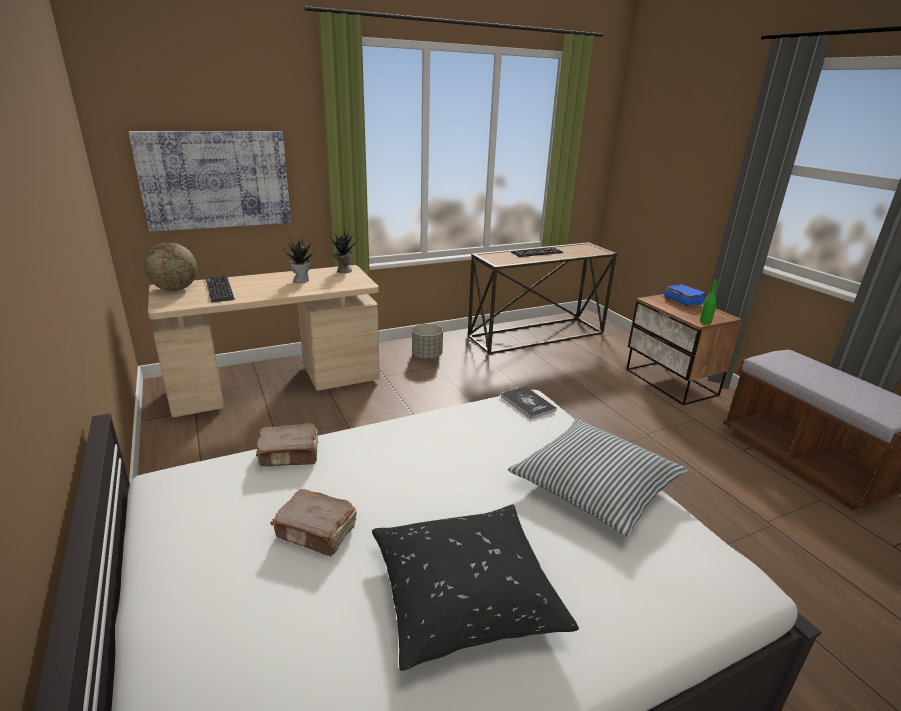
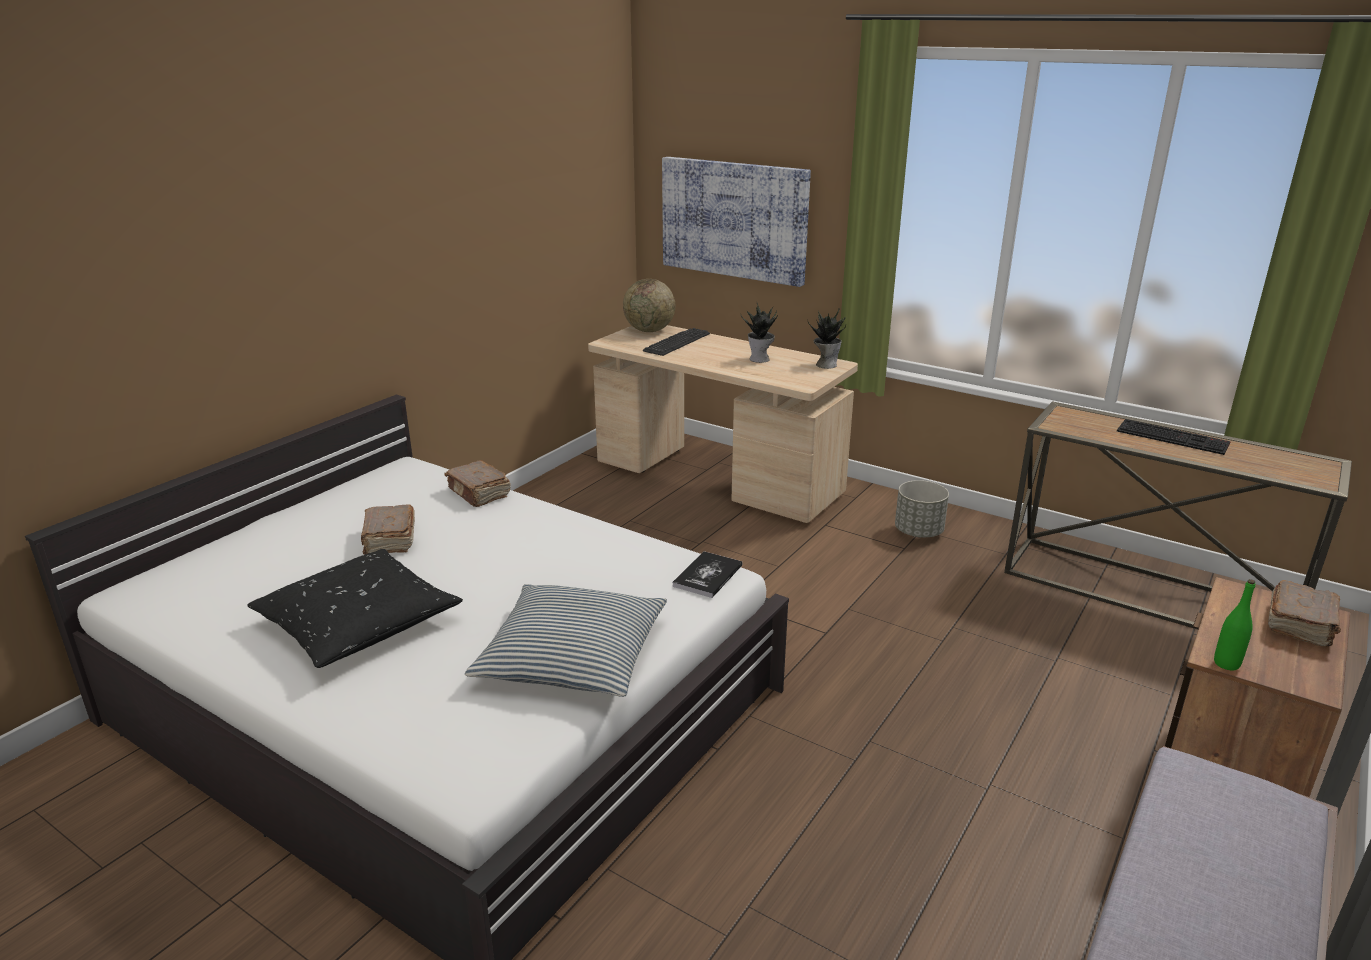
camera: 60 degrees right, 0 degrees up
(683, 301) = (1300, 625): blue book -> brown book

